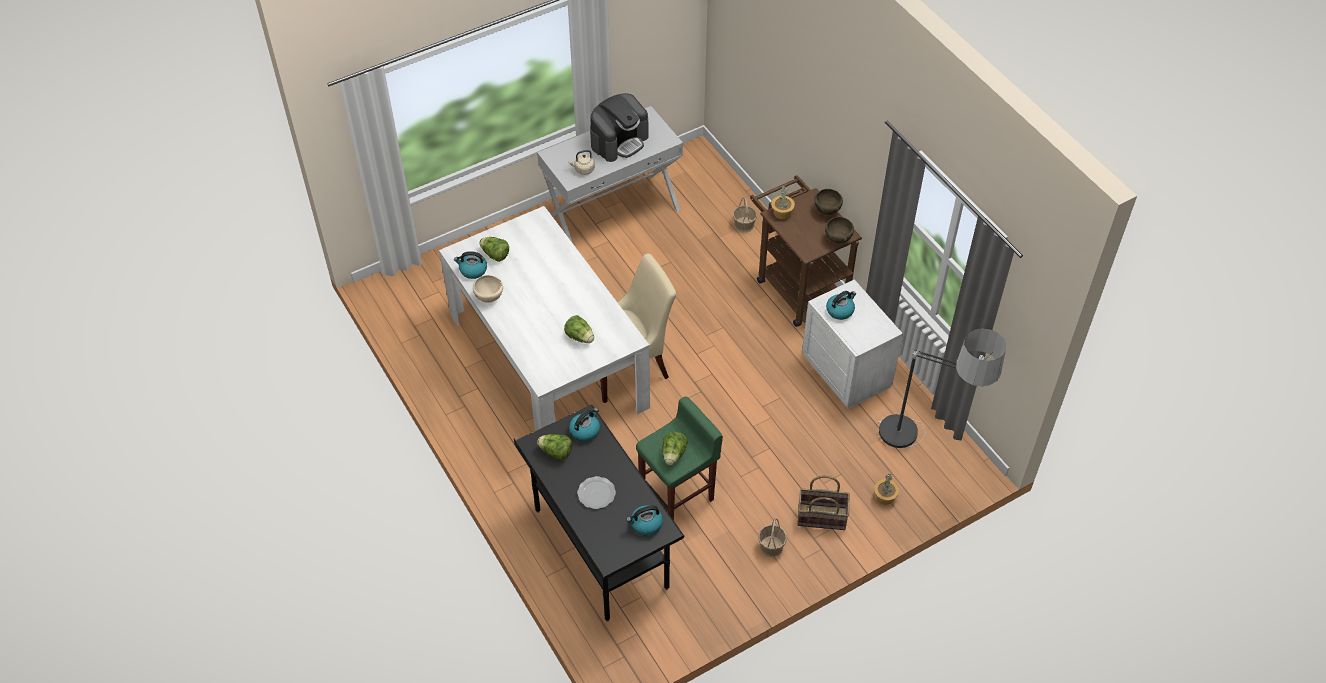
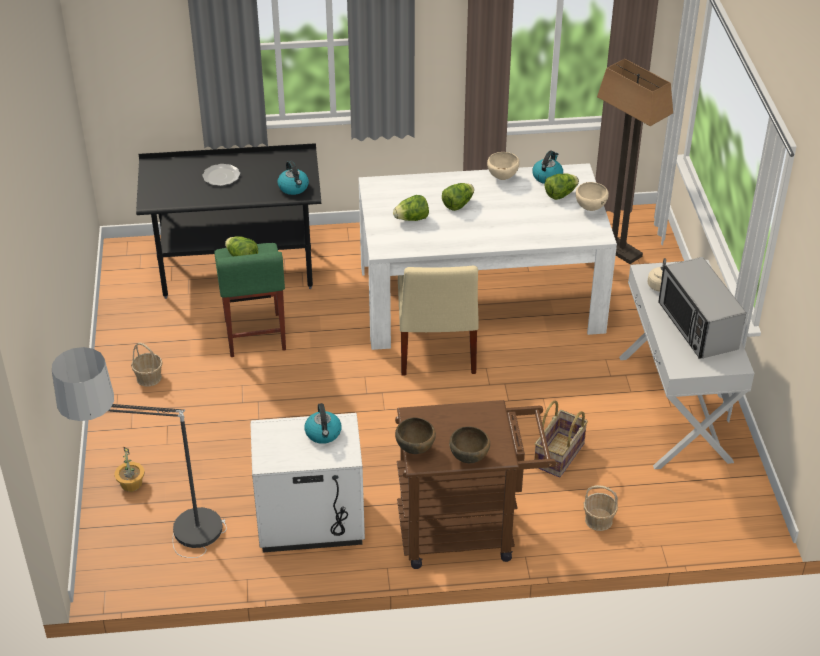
camera: 115 degrees right, 10 degrees down
(436, 292) = (618, 249): none -> floor lamp
(505, 232) = (590, 208): none -> beige bowl
(556, 452) = (284, 166): lettuce -> lettuce (458, 204)
(619, 141) = (697, 326): coffee machine -> microwave
(646, 524) = (165, 193): kettle -> none
(782, 213) = (490, 417): potted plant -> none
(822, 516) = (149, 426): basket -> basket (559, 455)

